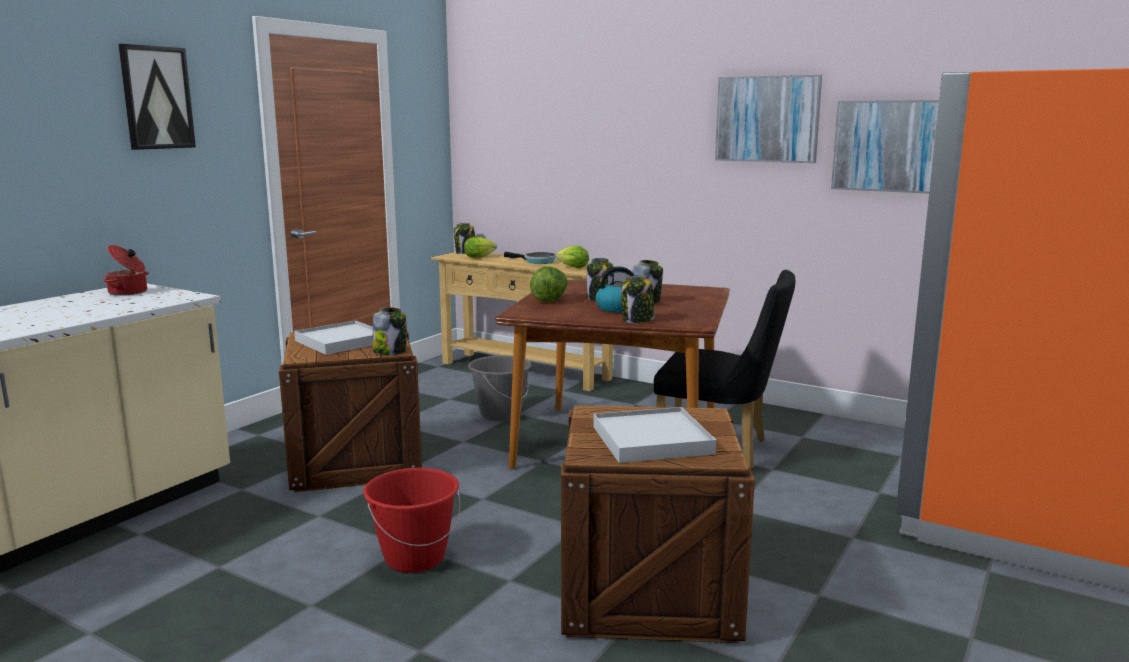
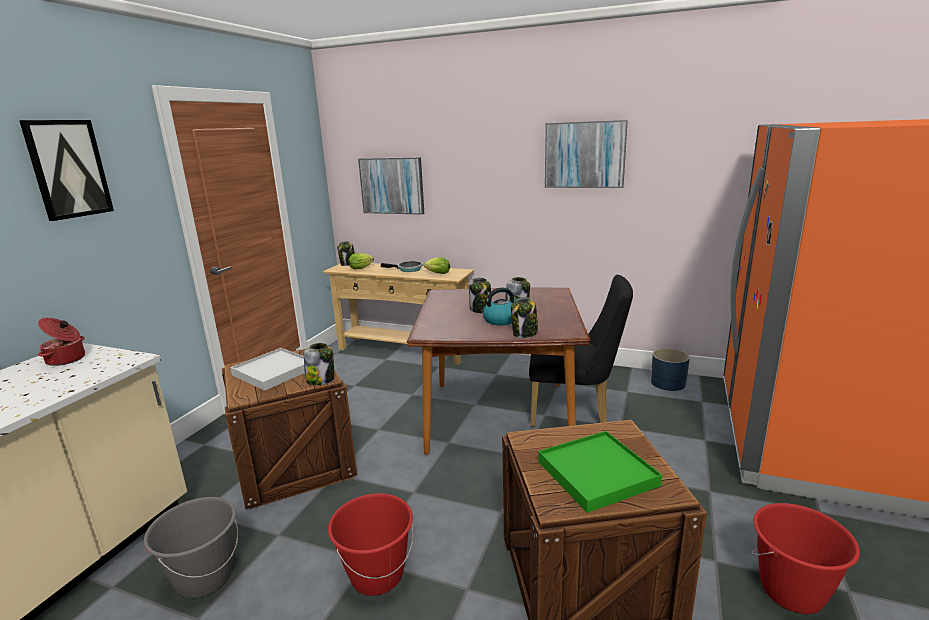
camera: 10 degrees left, 5 degrees up
(500, 414) = (399, 397): grey bucket -> grey bucket (204, 578)
(549, 300) = (442, 315): lettuce -> none
(651, 440) = (597, 473): white tray -> green tray
(865, 434) = (668, 383): none -> blue planter
(891, 146) = (682, 173): picture -> picture (392, 185)
(896, 630) = (792, 592): none -> red bucket

